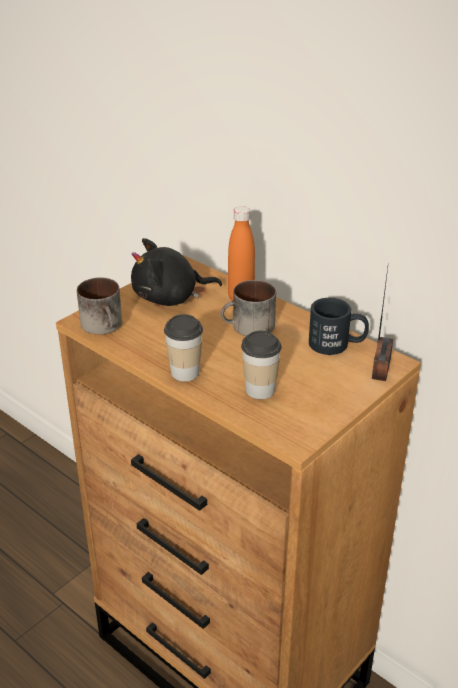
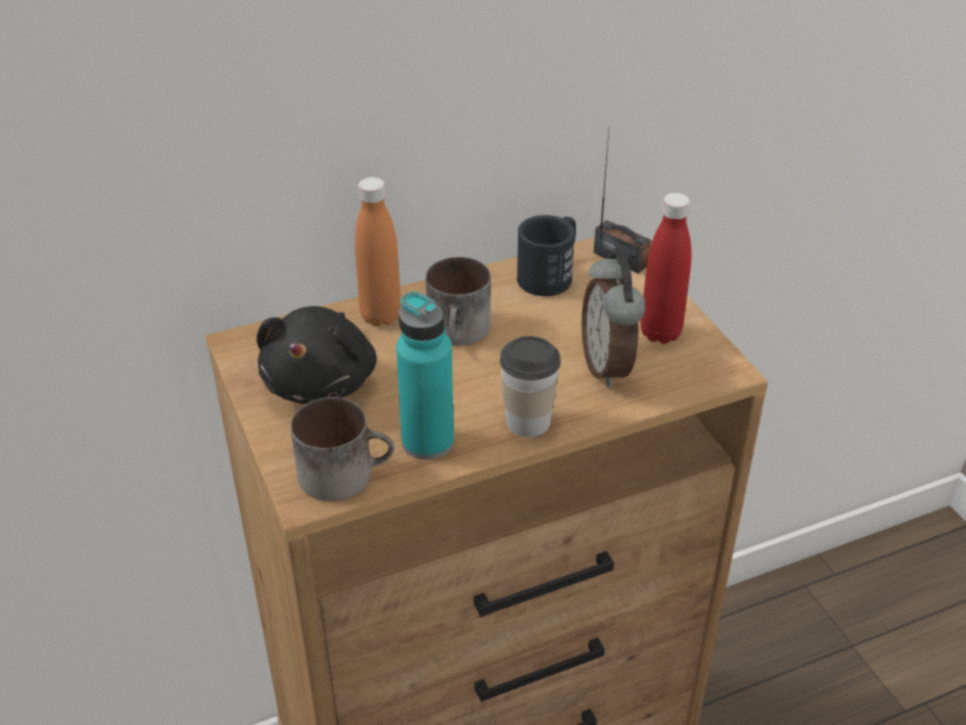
camera: 65 degrees left, 5 degrees up
(145, 343) = (427, 442): none -> turquoise bottle
(260, 390) = (608, 366): cup -> alarm clock
(313, 403) = (660, 333): none -> red bottle

